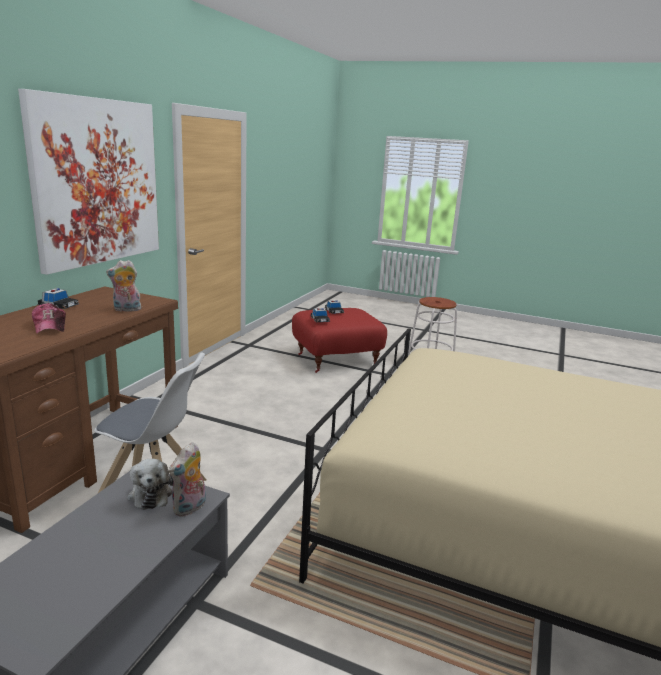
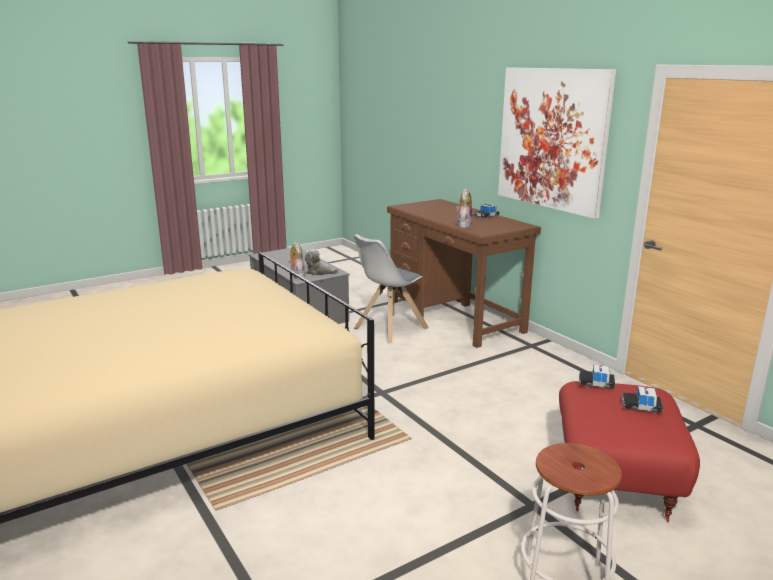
camera: 125 degrees right, 0 degrees up
(50, 326) = (442, 213): cap -> none

